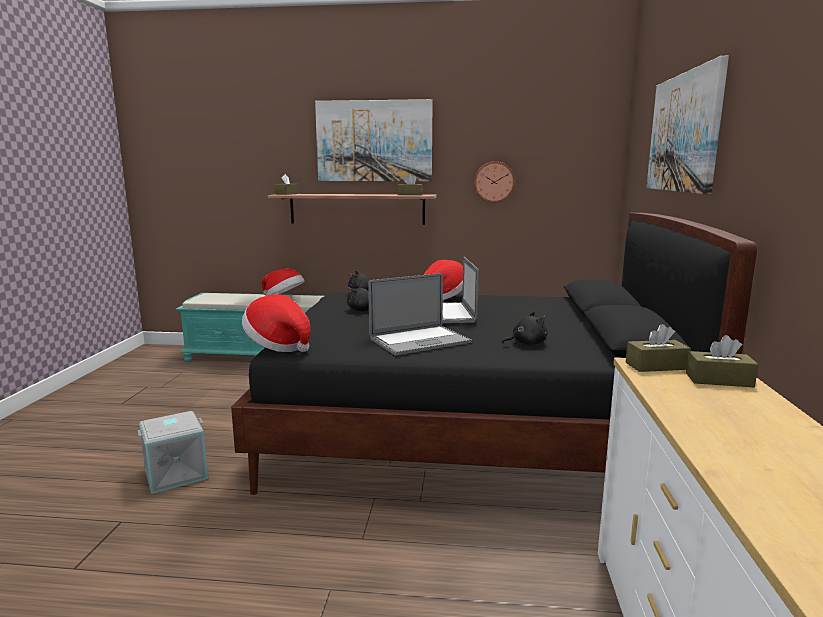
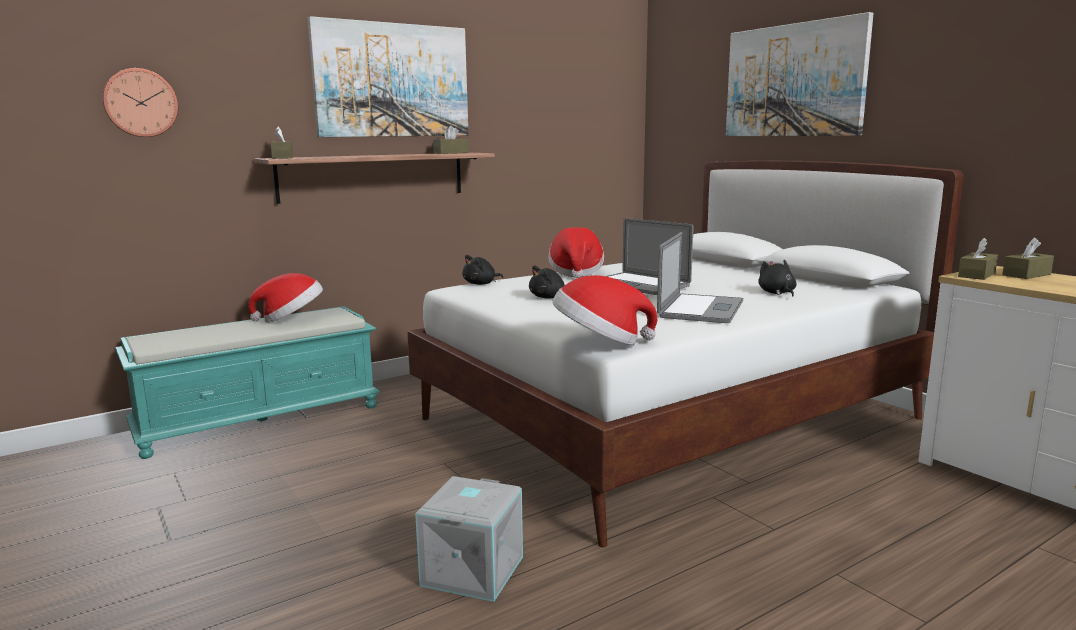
camera: 40 degrees left, 0 degrees up
(469, 435) = (670, 419): black bed -> white bed
(494, 182) = (532, 135): wall clock -> wall clock (140, 103)
(526, 343) = (777, 293): black plush toy -> black plush toy turned 45 degrees counterclockwise

